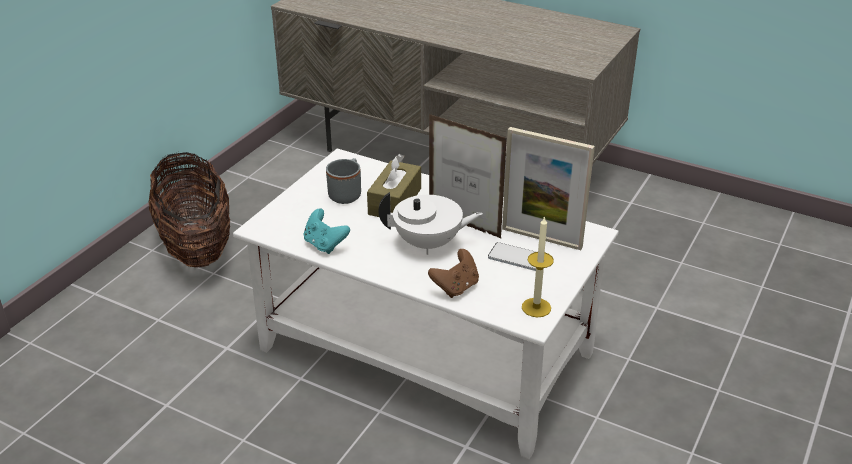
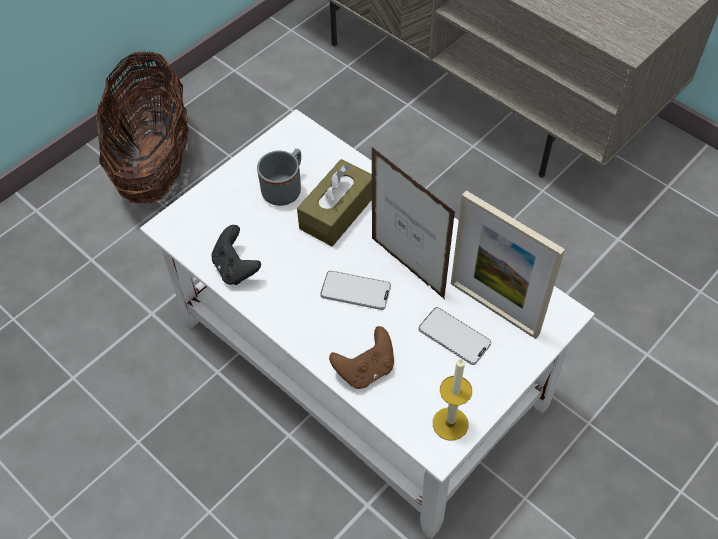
camera: 15 degrees right, 20 degrees up
(325, 244) = (236, 268): turquoise game controller -> black game controller
(429, 244) = (355, 291): white teapot -> phone

